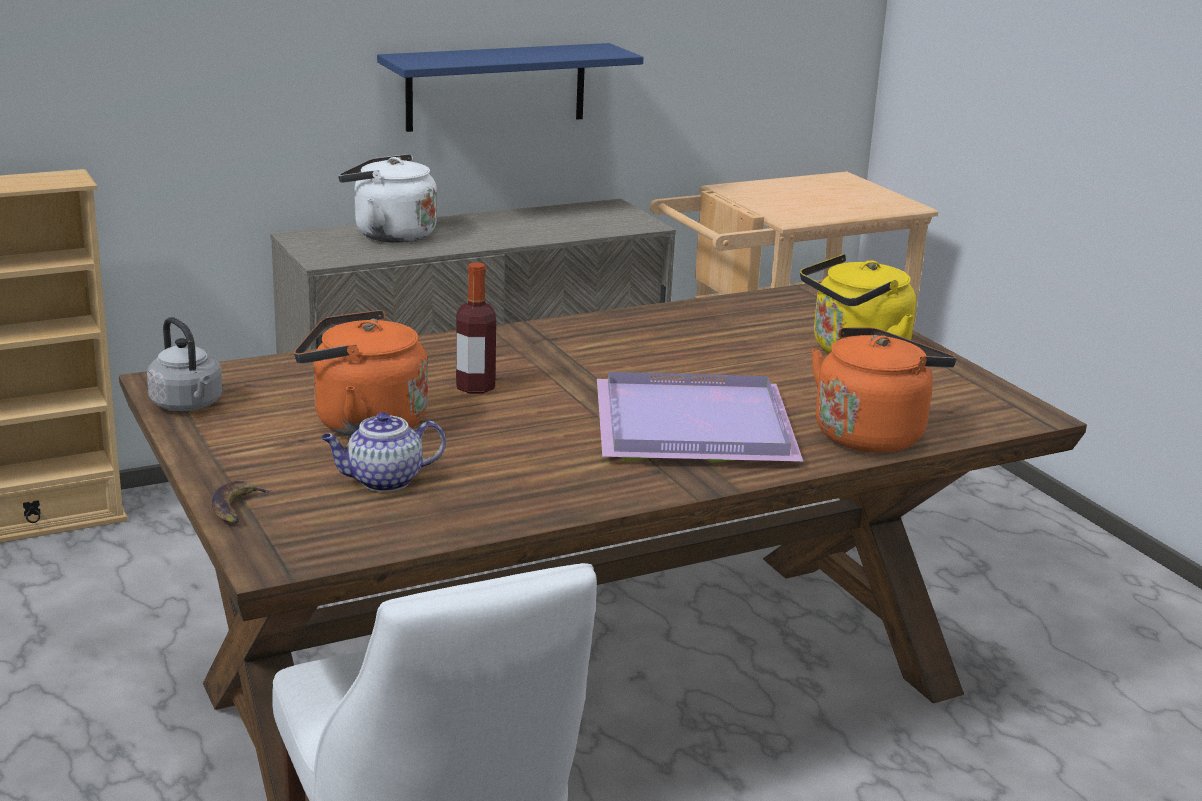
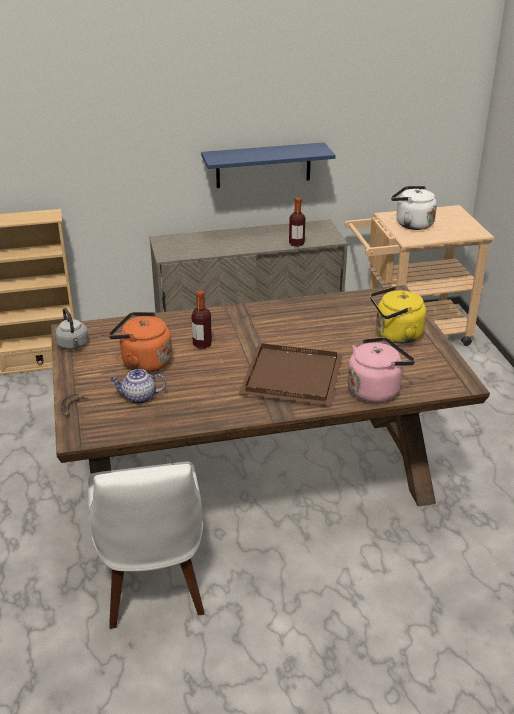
camera: 15 degrees right, 10 degrees up
(389, 234) = (204, 240): white kettle -> white kettle (411, 224)
(578, 233) = (296, 244): none -> bottle
(697, 425) = (294, 376): purple tray -> brown tray
(872, 434) = (376, 389): orange kettle -> pink kettle

